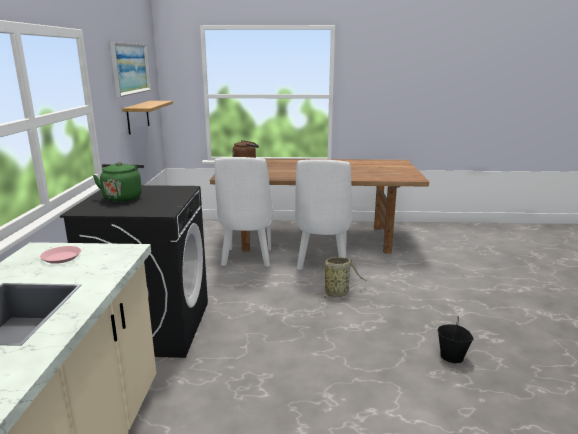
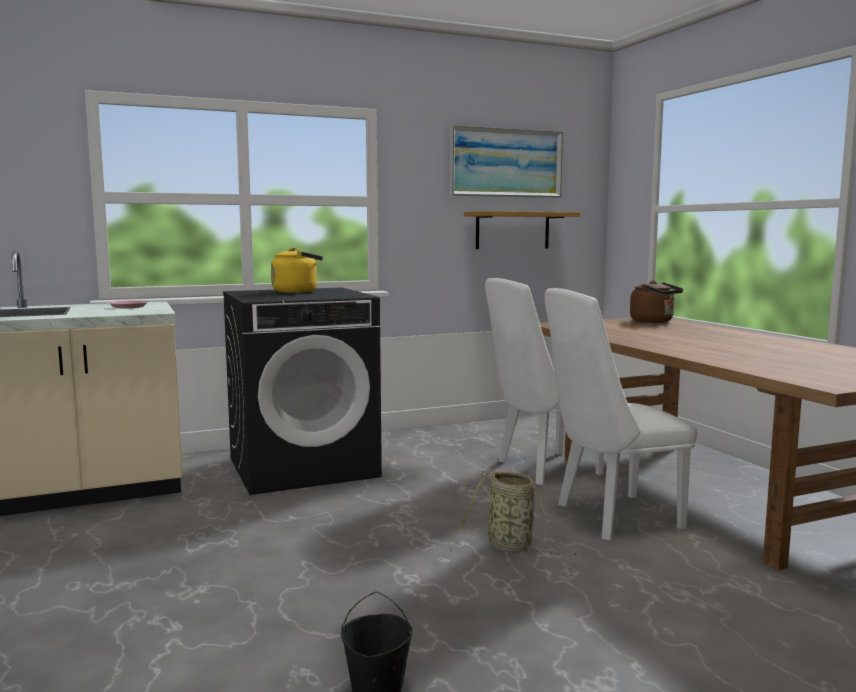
camera: 65 degrees right, 10 degrees down
(123, 197) = (298, 292): green kettle -> yellow kettle

